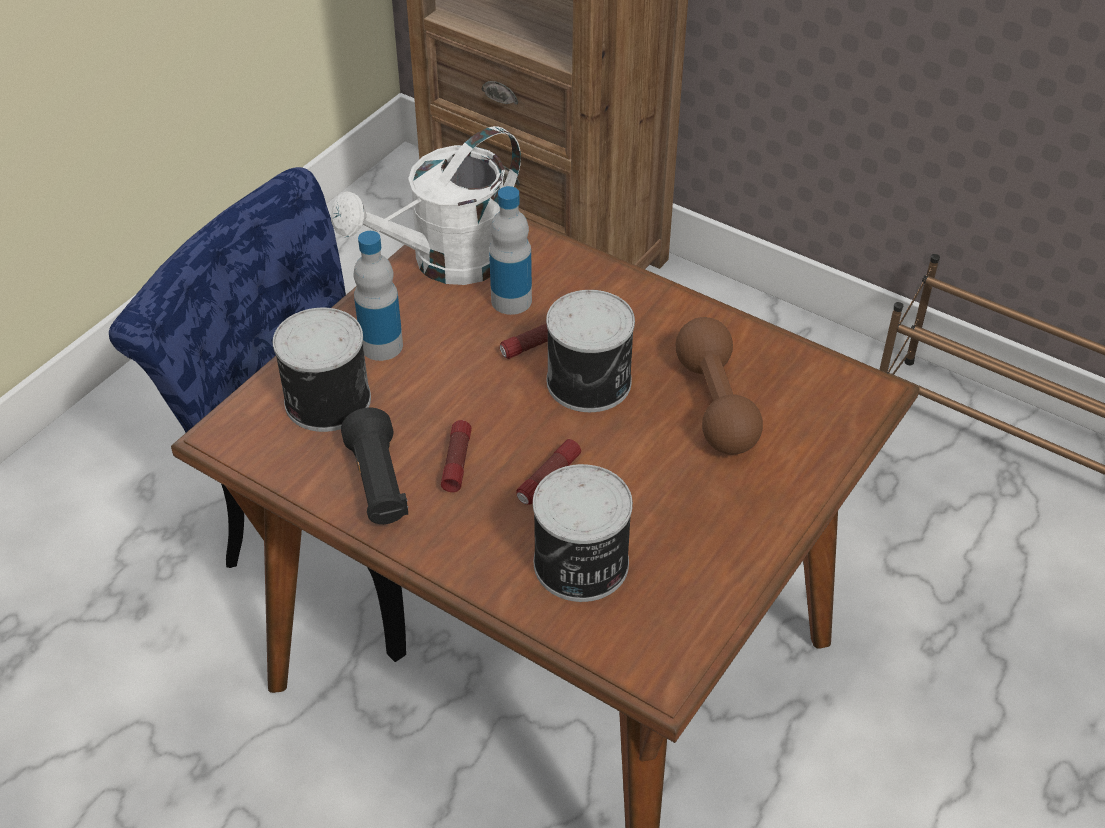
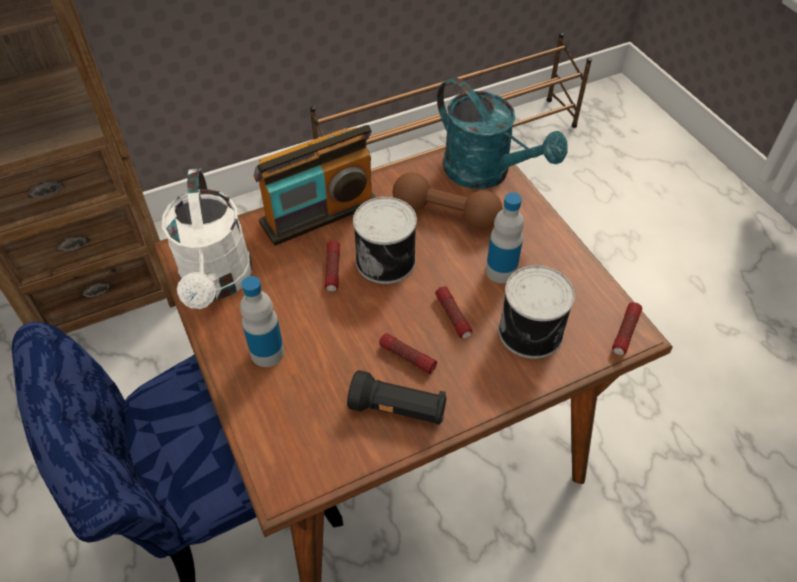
camera: 60 degrees left, 5 degrees up
(325, 400) = (295, 408): can -> none
(511, 300) = (283, 265): bottle -> bottle (501, 271)
(616, 293) = (319, 213): none -> radio
(655, 666) = (625, 333): none -> flashlight
(830, 414) = (486, 173): none -> turquoise watering can

